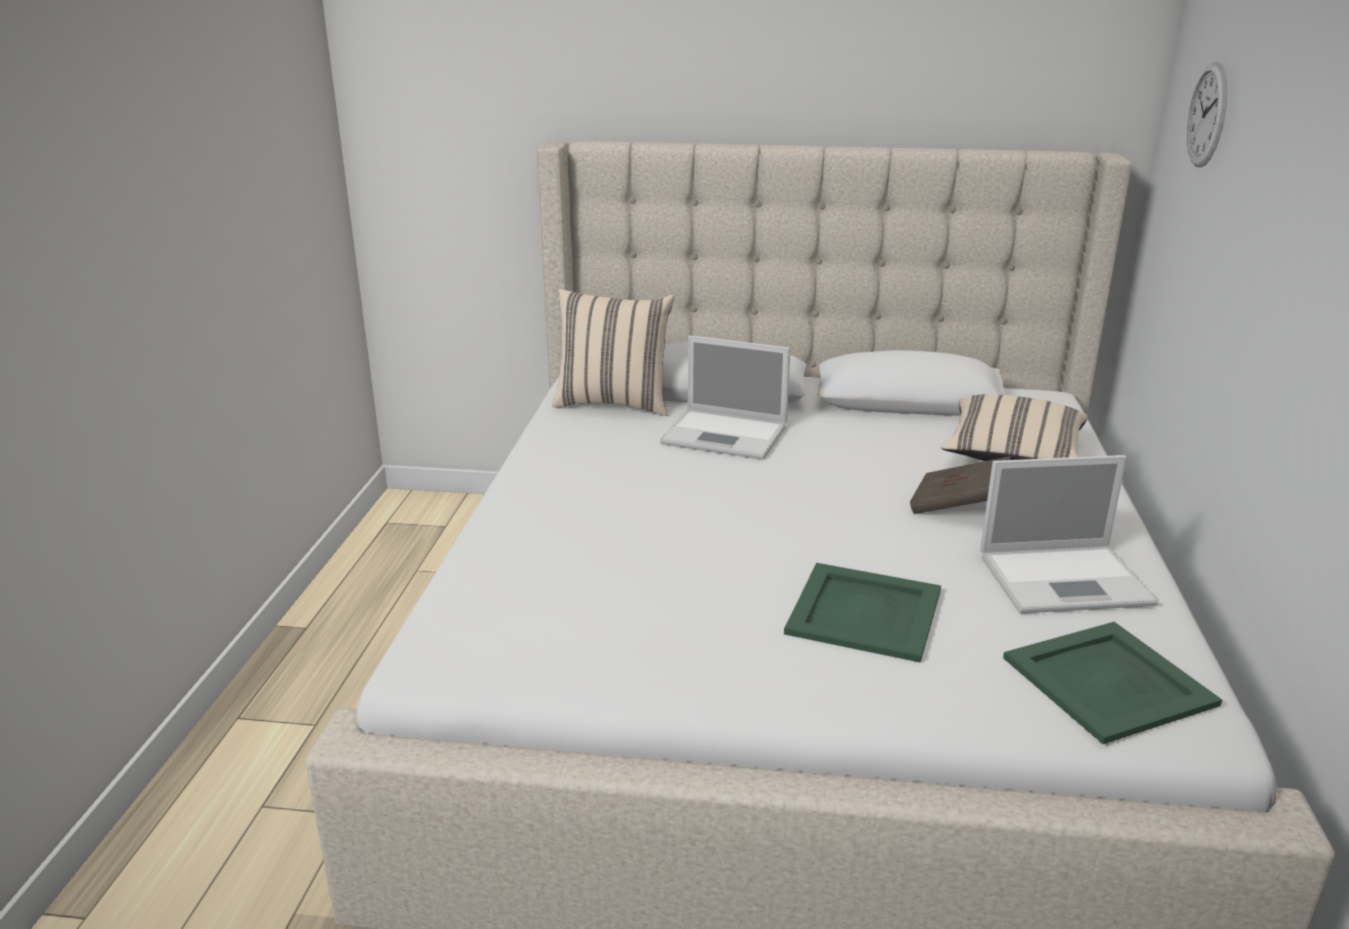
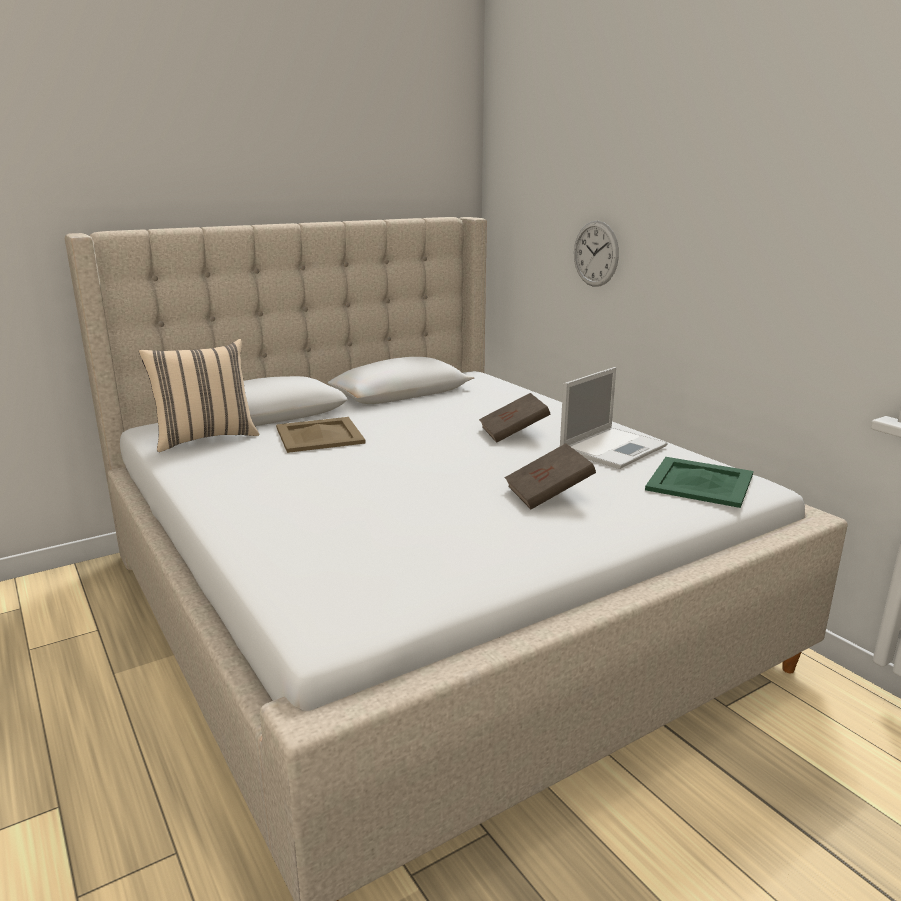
camera: 40 degrees left, 5 degrees down
(727, 435) = (320, 435): laptop -> beige tray
(863, 611) = (548, 494): green tray -> brown book
(1013, 457) = (501, 404): beige pillow -> none
(1207, 115) = (540, 181): wall clock -> wall clock (595, 254)

